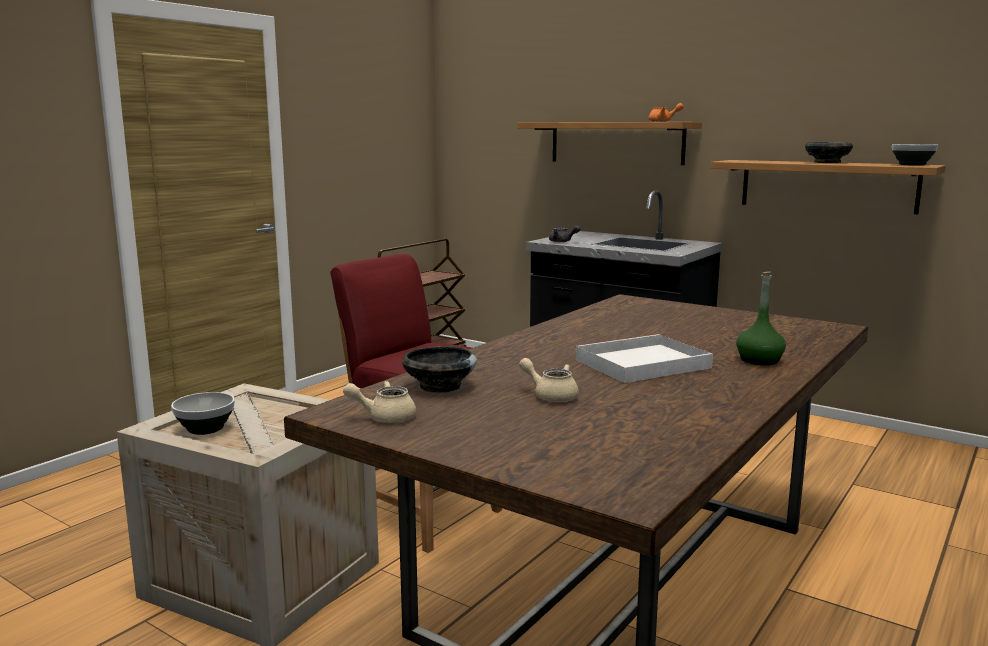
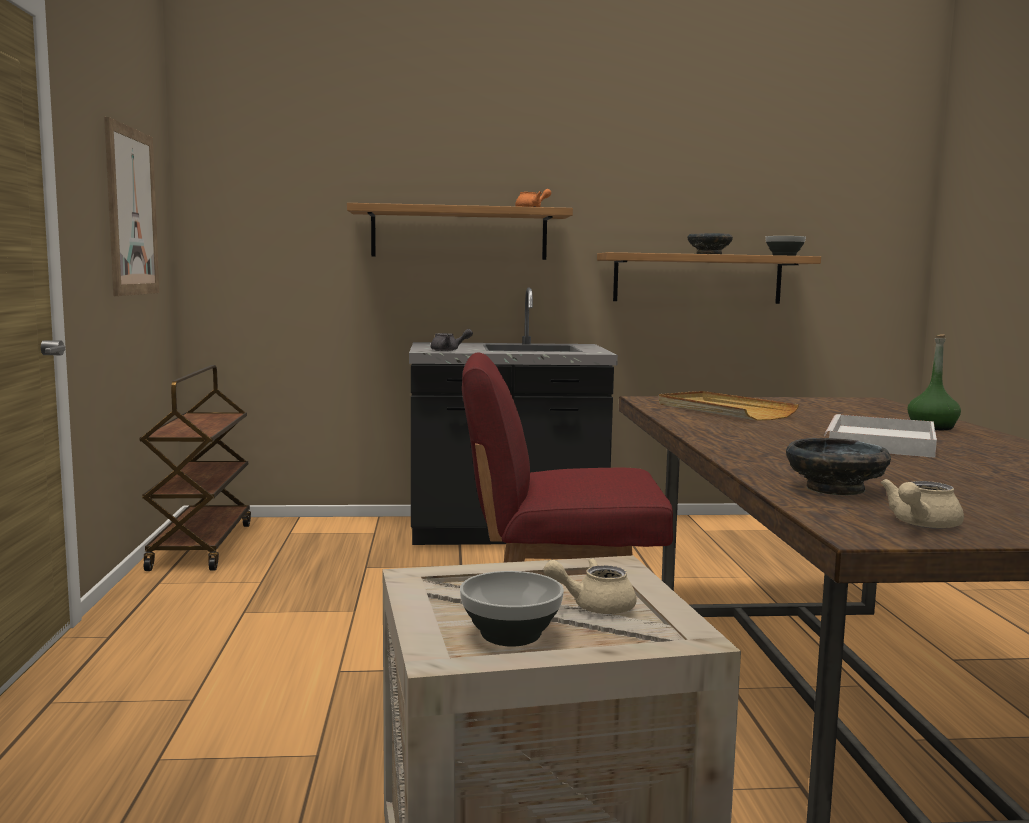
camera: 40 degrees left, 5 degrees down
(375, 135) = (132, 212): none -> picture
(551, 396) = (939, 477): beige teapot -> beige teapot (594, 606)
(642, 317) = (723, 410): none -> beige tray

